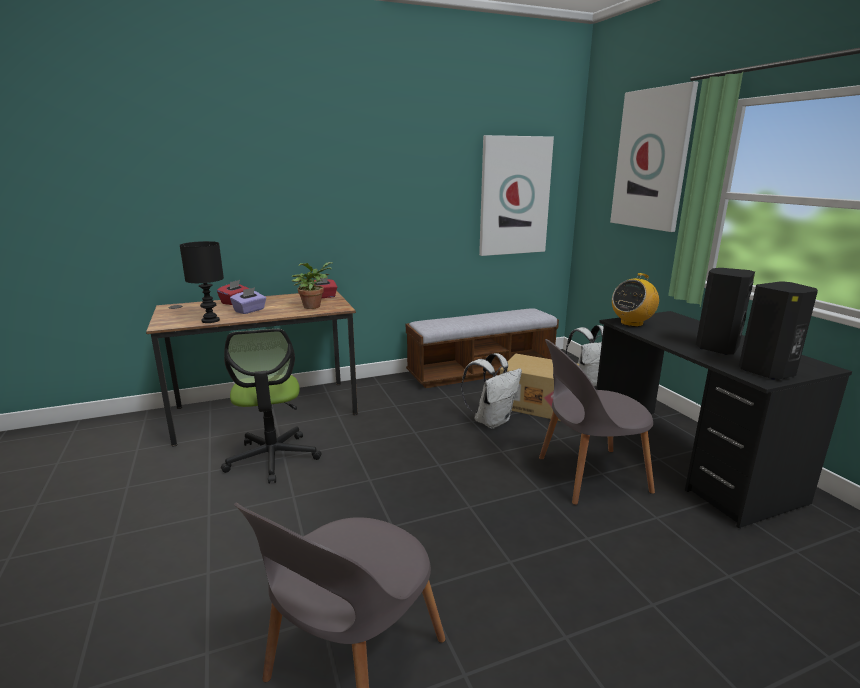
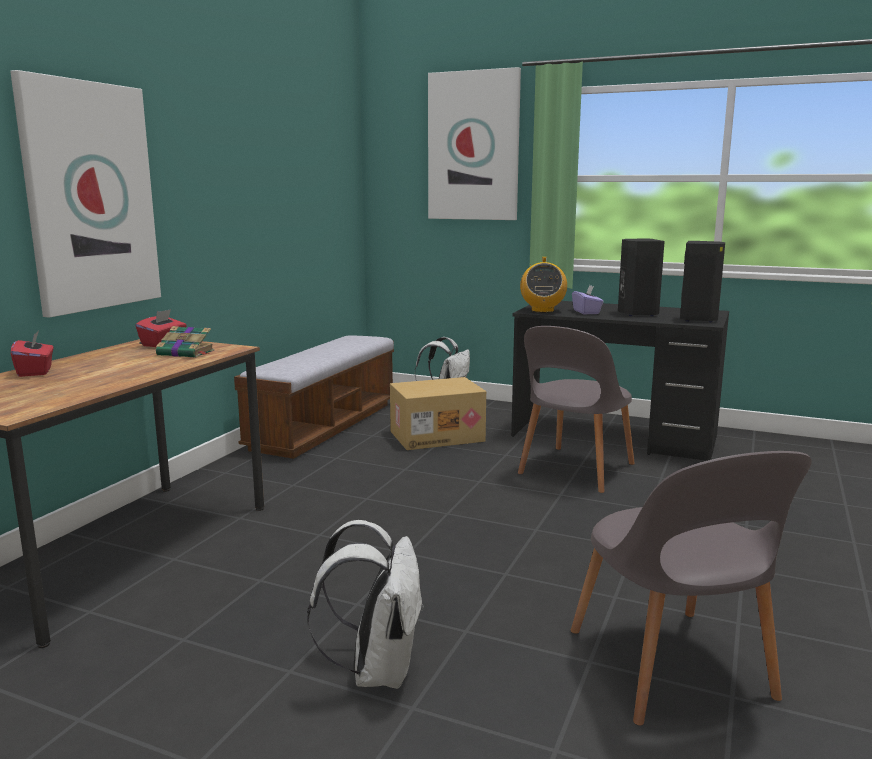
camera: 45 degrees left, 5 degrees down
(210, 320) = (79, 393): black table lamp -> none
(250, 310) = (104, 373): purple tissue box -> purple tissue box (586, 312)
(273, 458) = (247, 587): office chair -> none
(313, 306) = (186, 353): potted plant -> book
(491, 421) = (422, 462): white backpack -> white backpack (377, 670)
(514, 196) = (316, 192): picture -> picture (90, 197)

